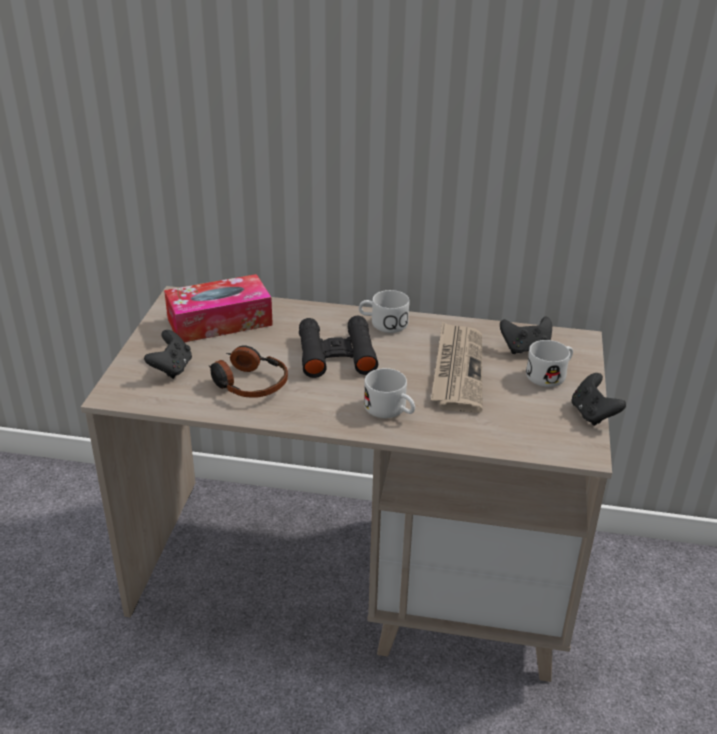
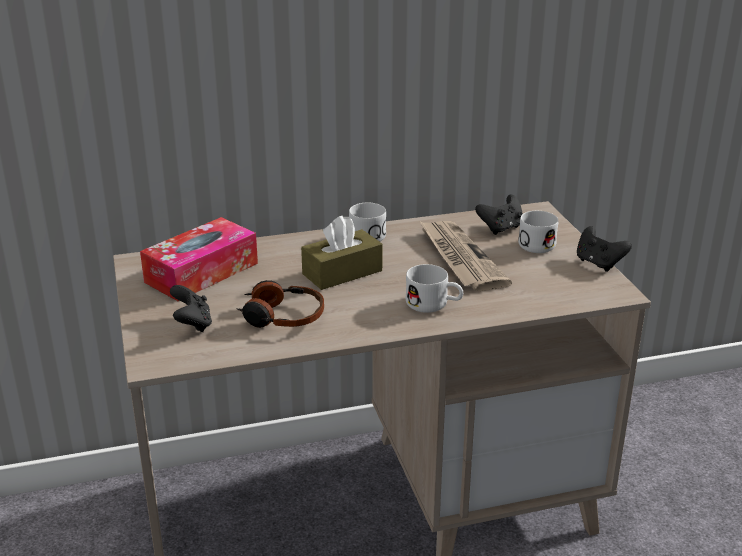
camera: 25 degrees left, 5 degrees down
(336, 354) = (342, 272): black binoculars -> brown tissue box

